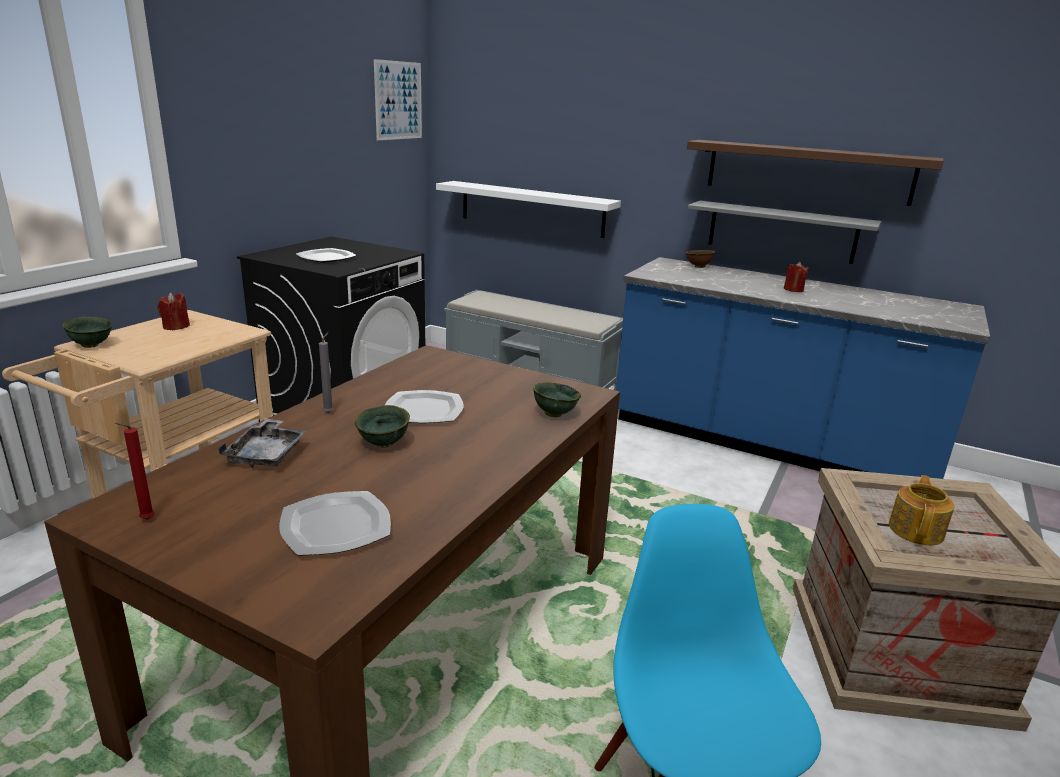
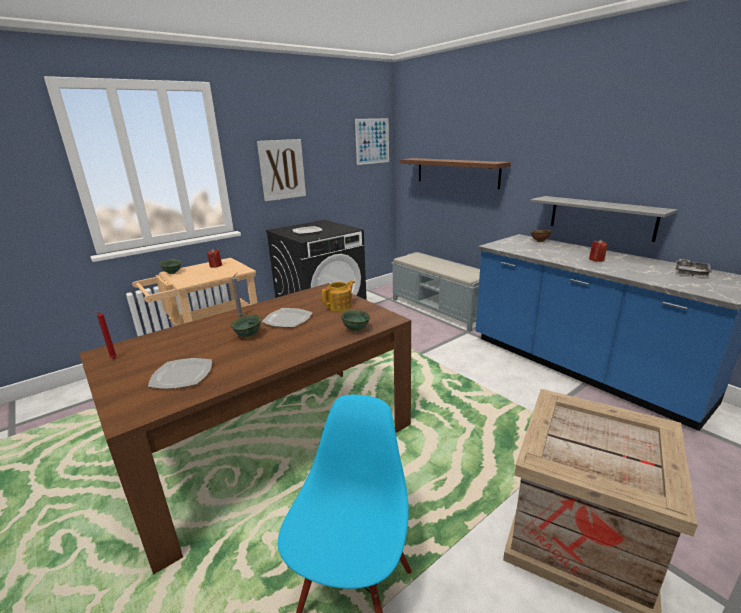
camera: 25 degrees right, 0 degrees up
(263, 142) = (282, 169): none -> picture
(267, 454) = (192, 334): grey tray -> grey tray (690, 272)
(531, 208) = (446, 202): white shelf -> none
(808, 171) = (620, 173): brown shelf -> brown shelf (456, 172)
(916, 530) = (580, 446): teapot -> teapot (340, 306)

